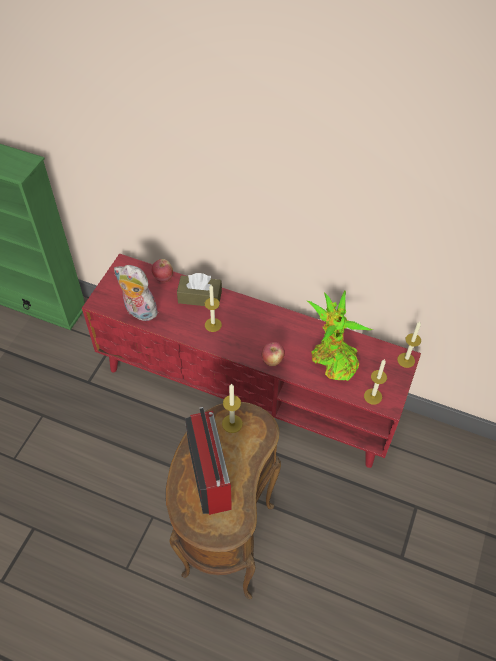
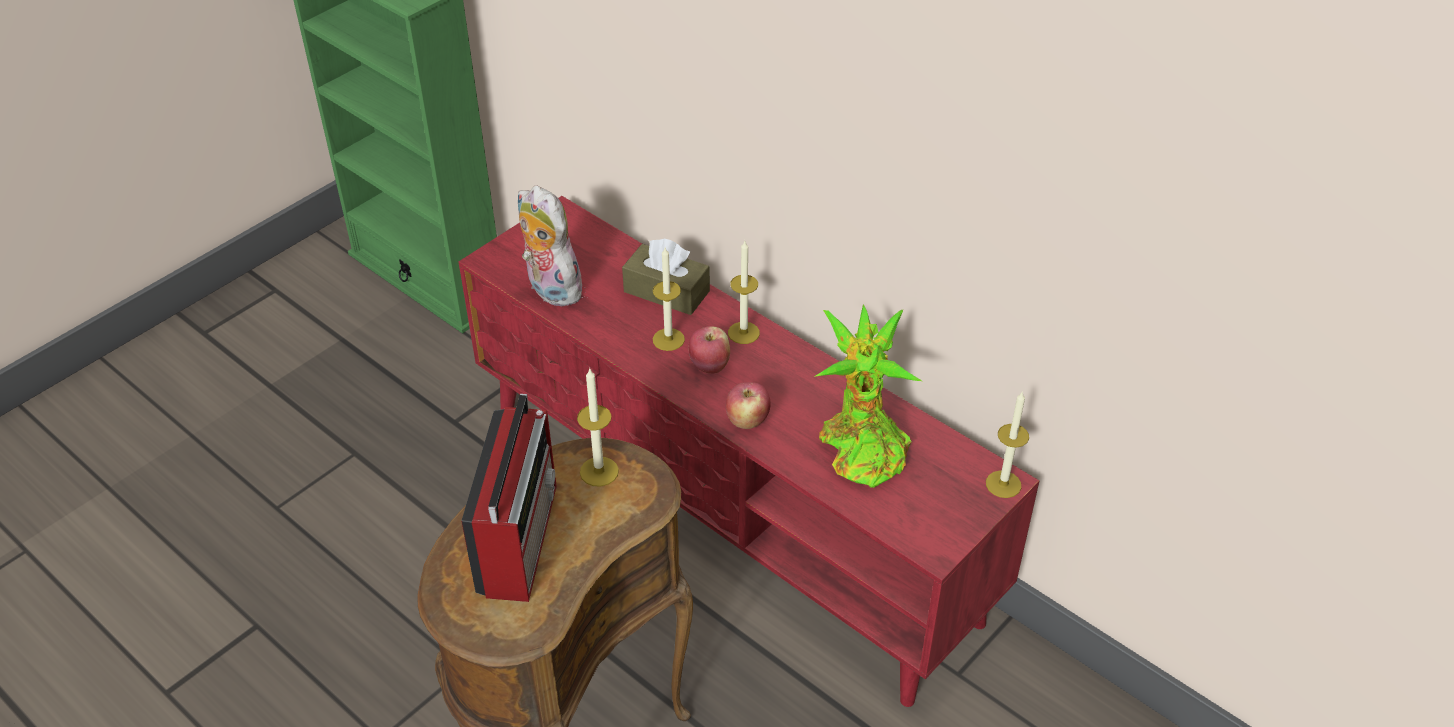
camera: 20 degrees right, 10 degrees down
(163, 278) = (617, 248): apple -> apple (709, 366)
(373, 396) = (909, 527): candle -> candle (743, 333)

